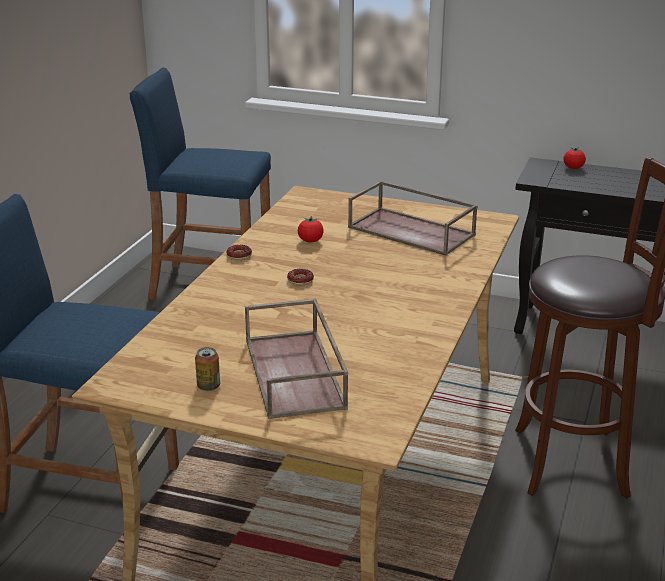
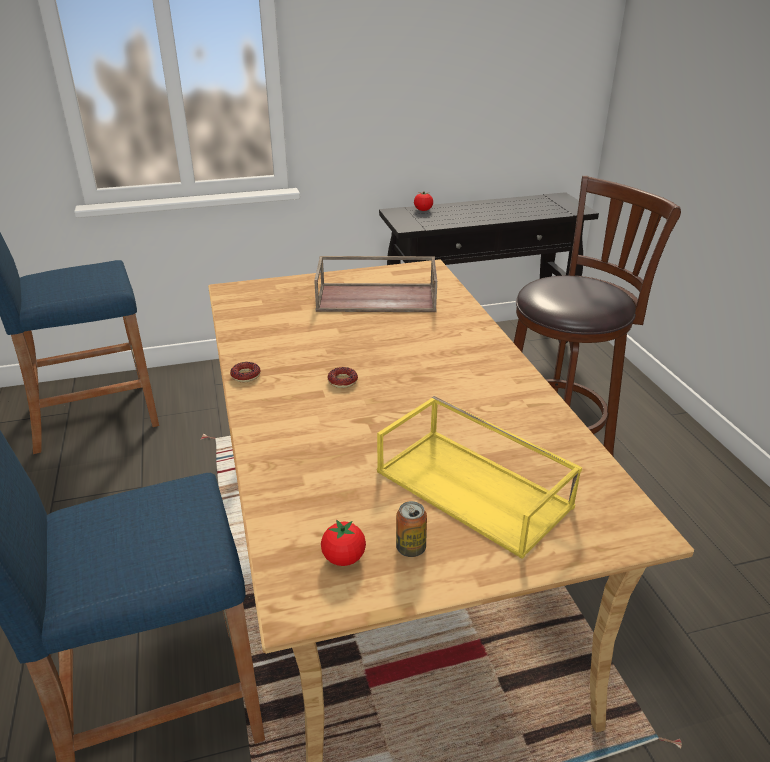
camera: 35 degrees left, 5 degrees up
(296, 373) = (475, 489): brown tray -> yellow tray
(310, 241) = (298, 336): tomato -> tomato (343, 558)

